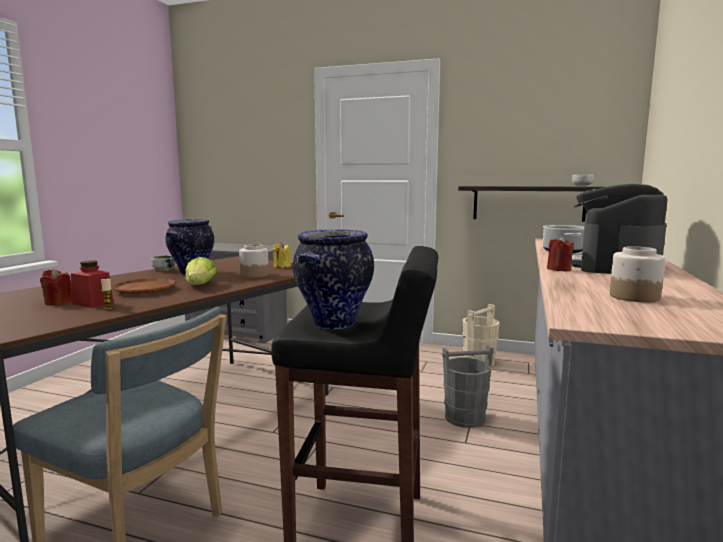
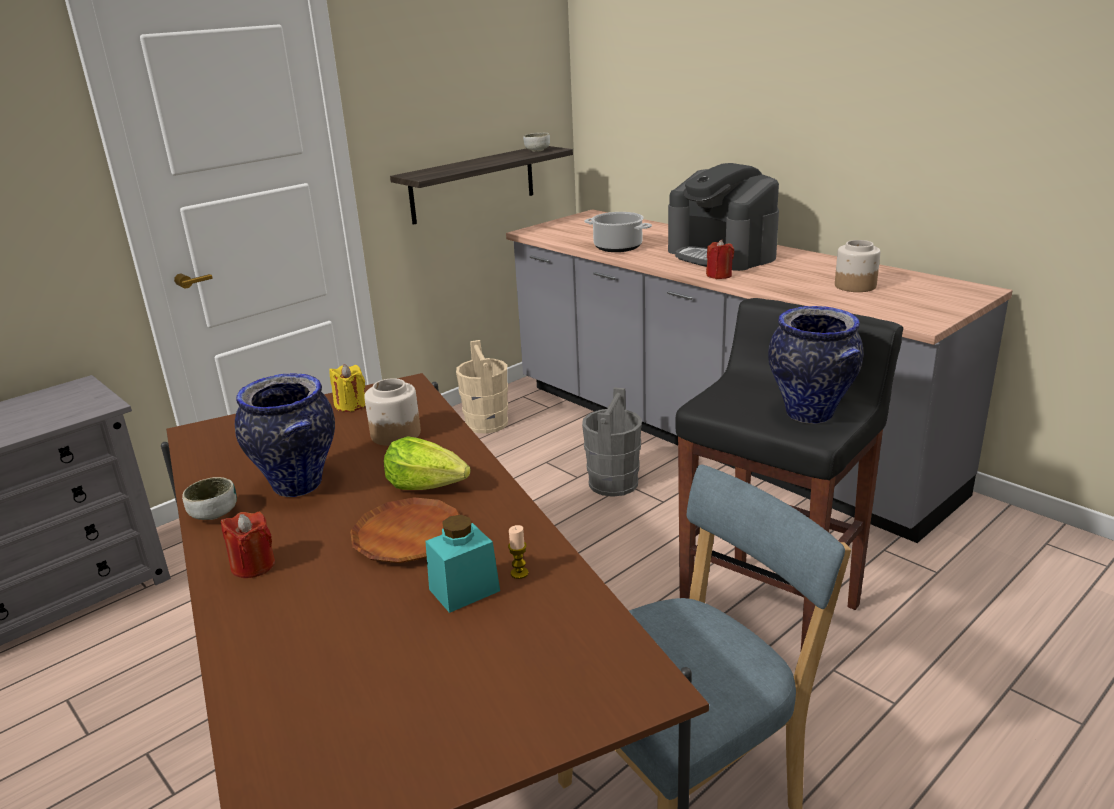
camera: 60 degrees left, 15 degrees up
(58, 302) = (416, 630): red candle -> red candle (253, 566)
(93, 303) = (464, 590): red jar -> turquoise jar

